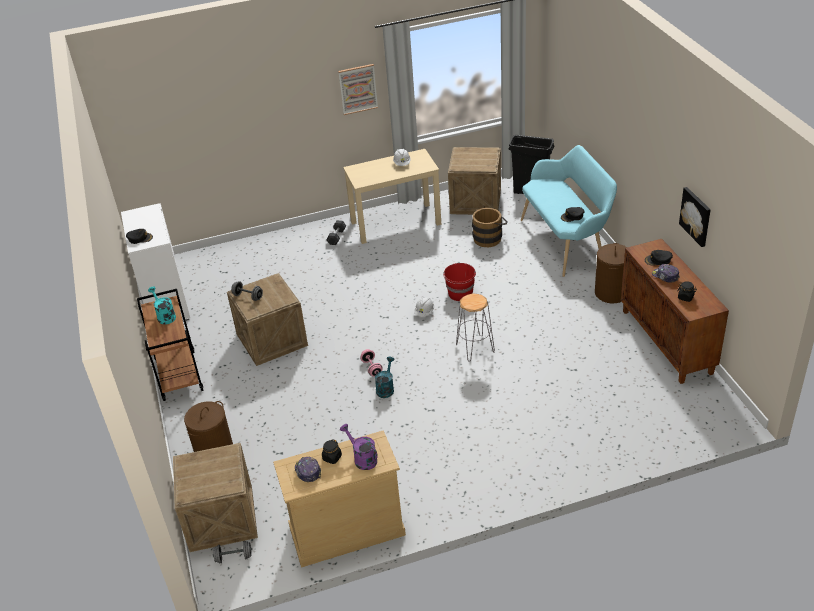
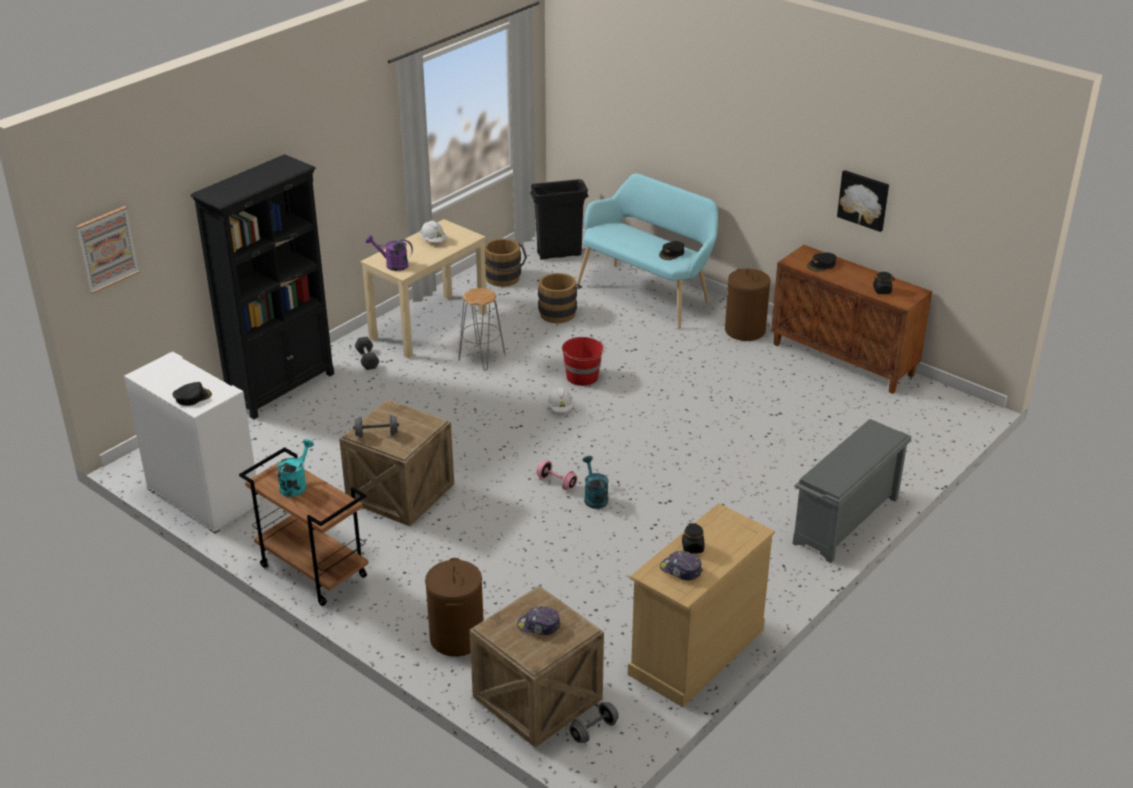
camera: 35 degrees left, 5 degrees down
(164, 316) = (295, 484): turquoise watering can -> turquoise watering can turned 90 degrees clockwise
(270, 242) = (282, 388): none -> black bookcase
(358, 89) = (365, 151): picture -> picture (107, 249)
(362, 458) = (726, 536): purple watering can -> purple watering can (392, 265)
(474, 348) = (654, 426): grey stool -> grey stool (481, 358)
(475, 202) = (504, 279): crate -> brown bucket
(542, 476) = (846, 522): none -> grey shoe rack
(665, 276) = (843, 277): cap -> cap (538, 626)

